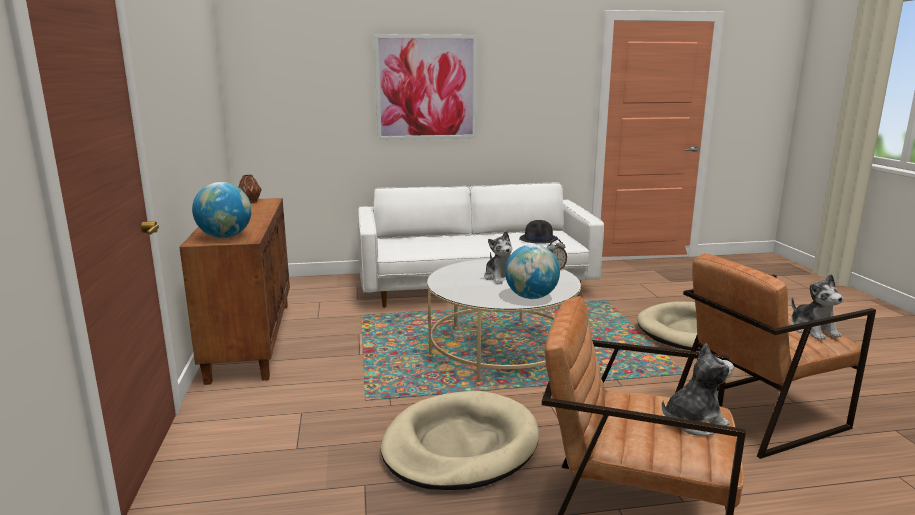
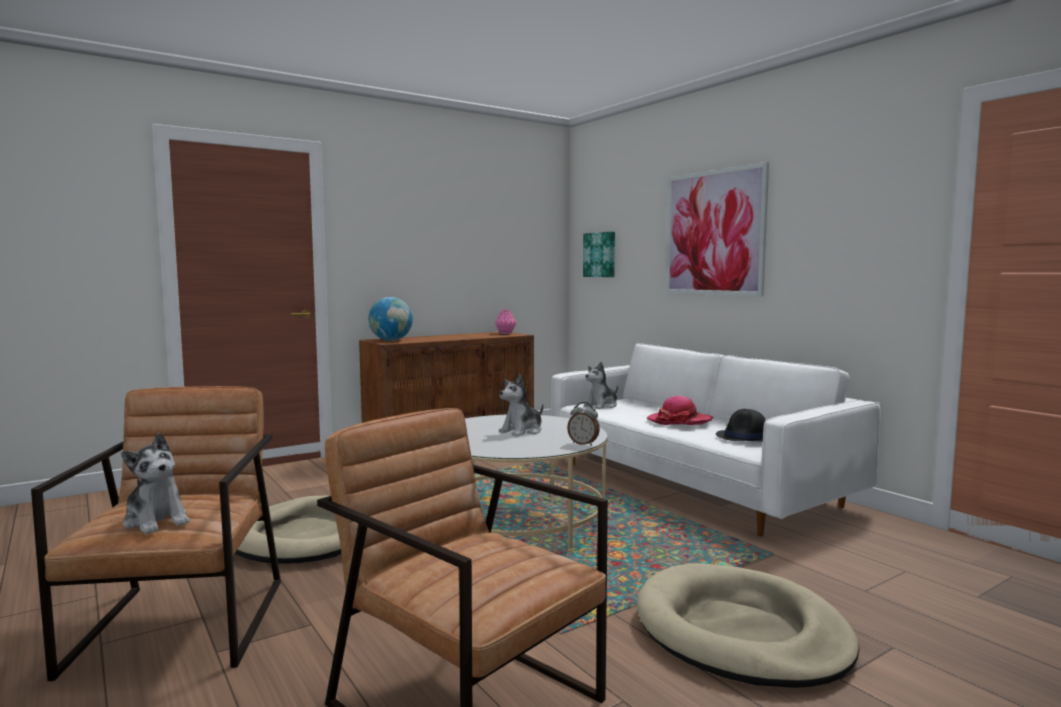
camera: 65 degrees right, 10 degrees down
(250, 202) = (506, 333): brown vase -> pink vase
(280, 104) = (600, 254): none -> picture
(479, 241) = (679, 421): none -> hat
(531, 297) = (470, 445): globe -> none
(813, 330) = (493, 585): plush toy -> plush toy (602, 406)

